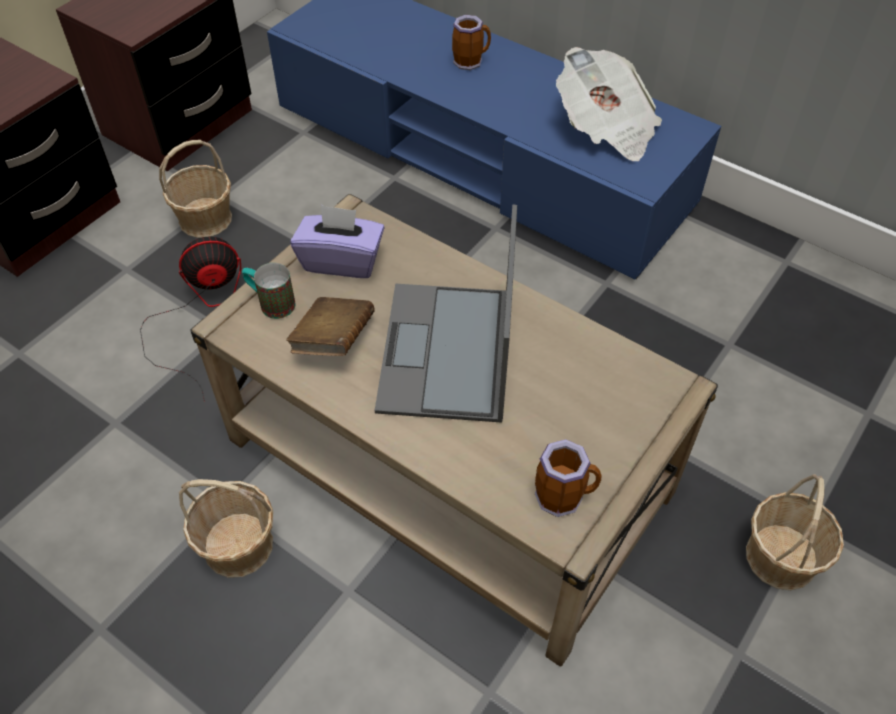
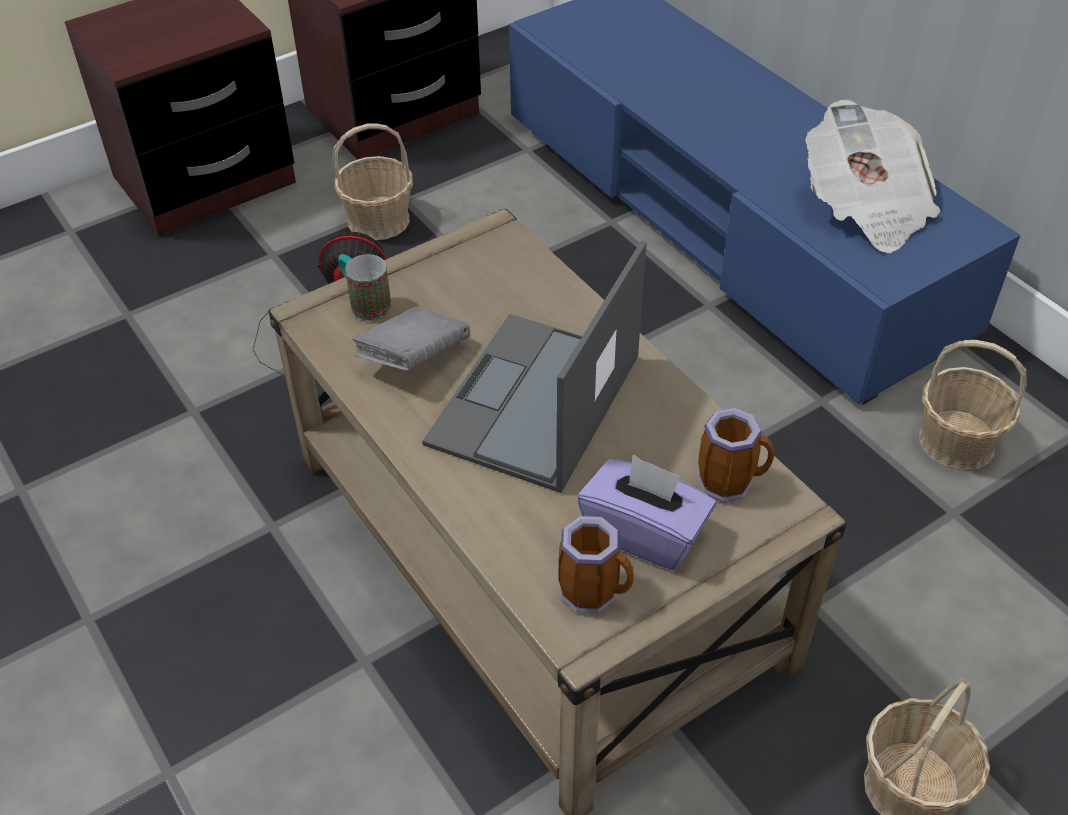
camera: 20 degrees right, 5 degrees down
(238, 546) = (266, 576): basket -> basket (957, 442)
(333, 341) = (414, 358): brown book -> grey book
(342, 260) = (462, 276): purple tissue box -> purple tissue box (644, 533)
(470, 61) = (730, 99): mug -> mug (730, 481)

